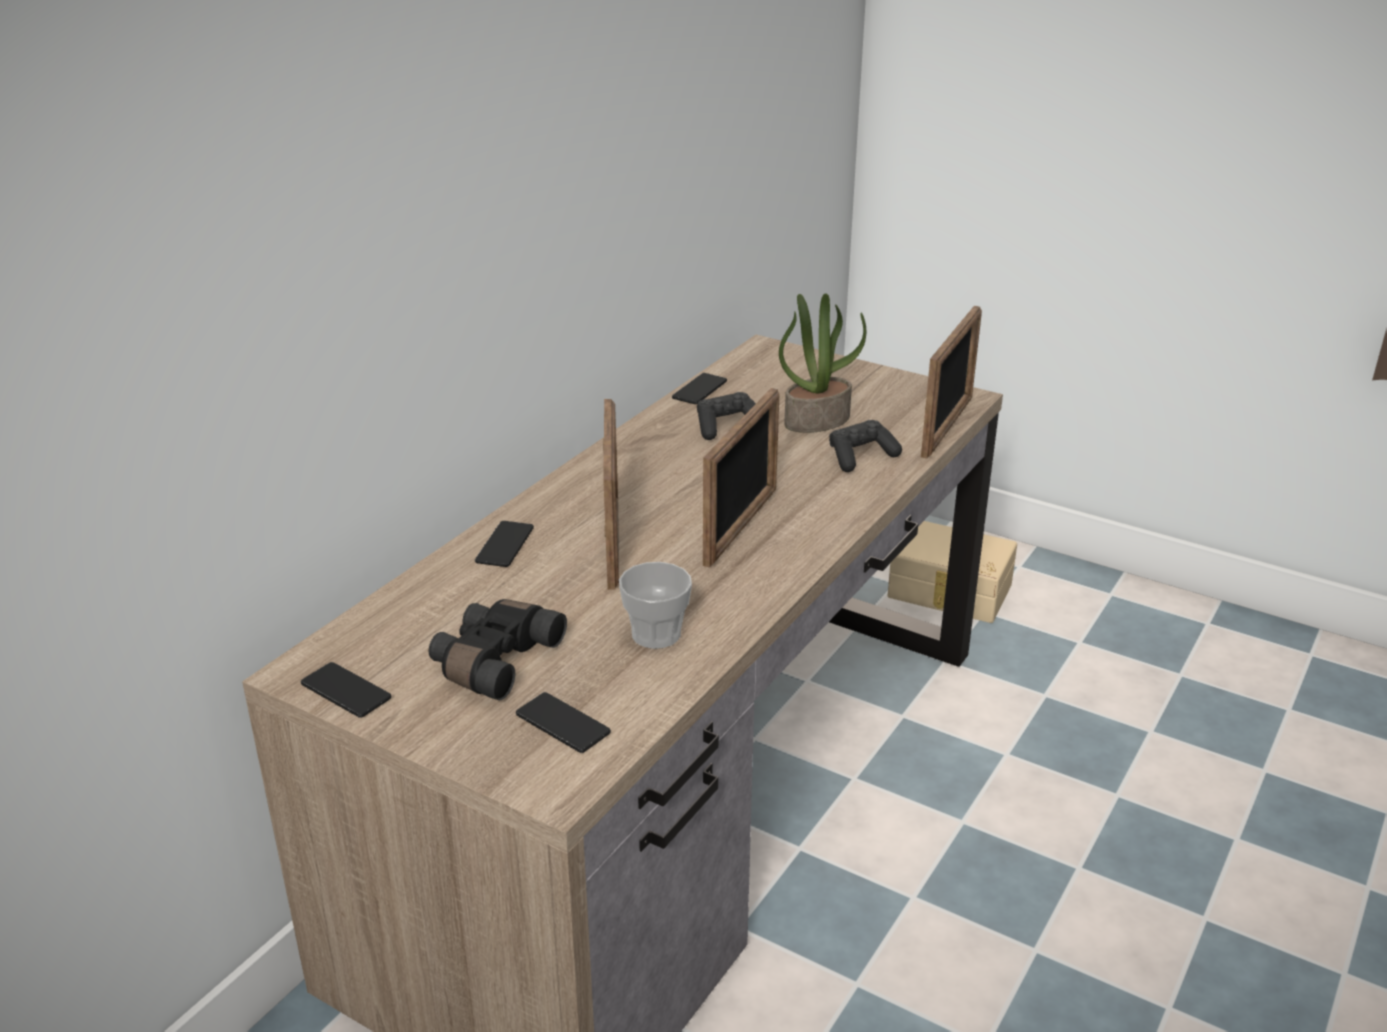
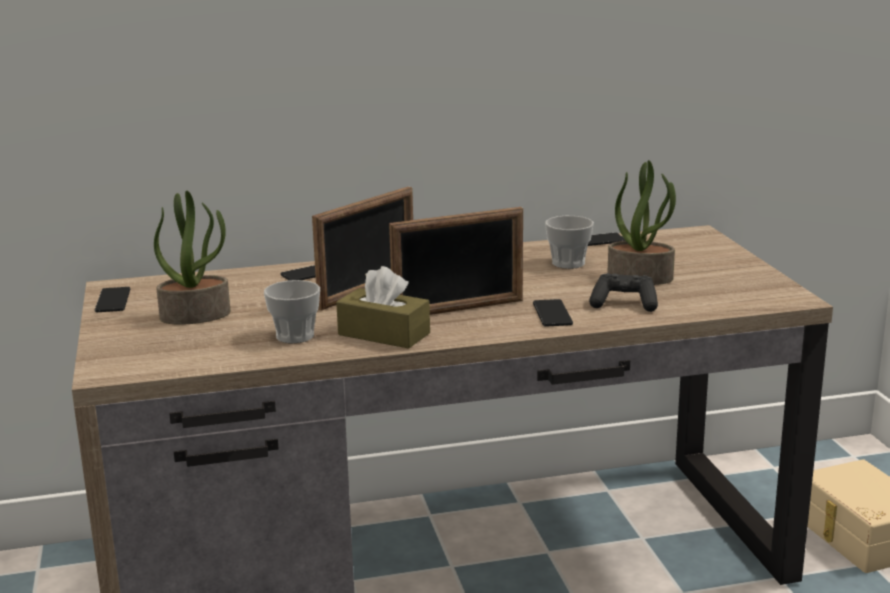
camera: 45 degrees right, 10 degrees down
(493, 661) = (196, 315): black binoculars -> potted plant
(562, 724) = (166, 350): phone -> phone (552, 314)
(727, 427) = (568, 263): black game controller -> cup
(734, 589) = (384, 334): none -> brown tissue box
(947, 427) = (733, 309): picture frame -> none

